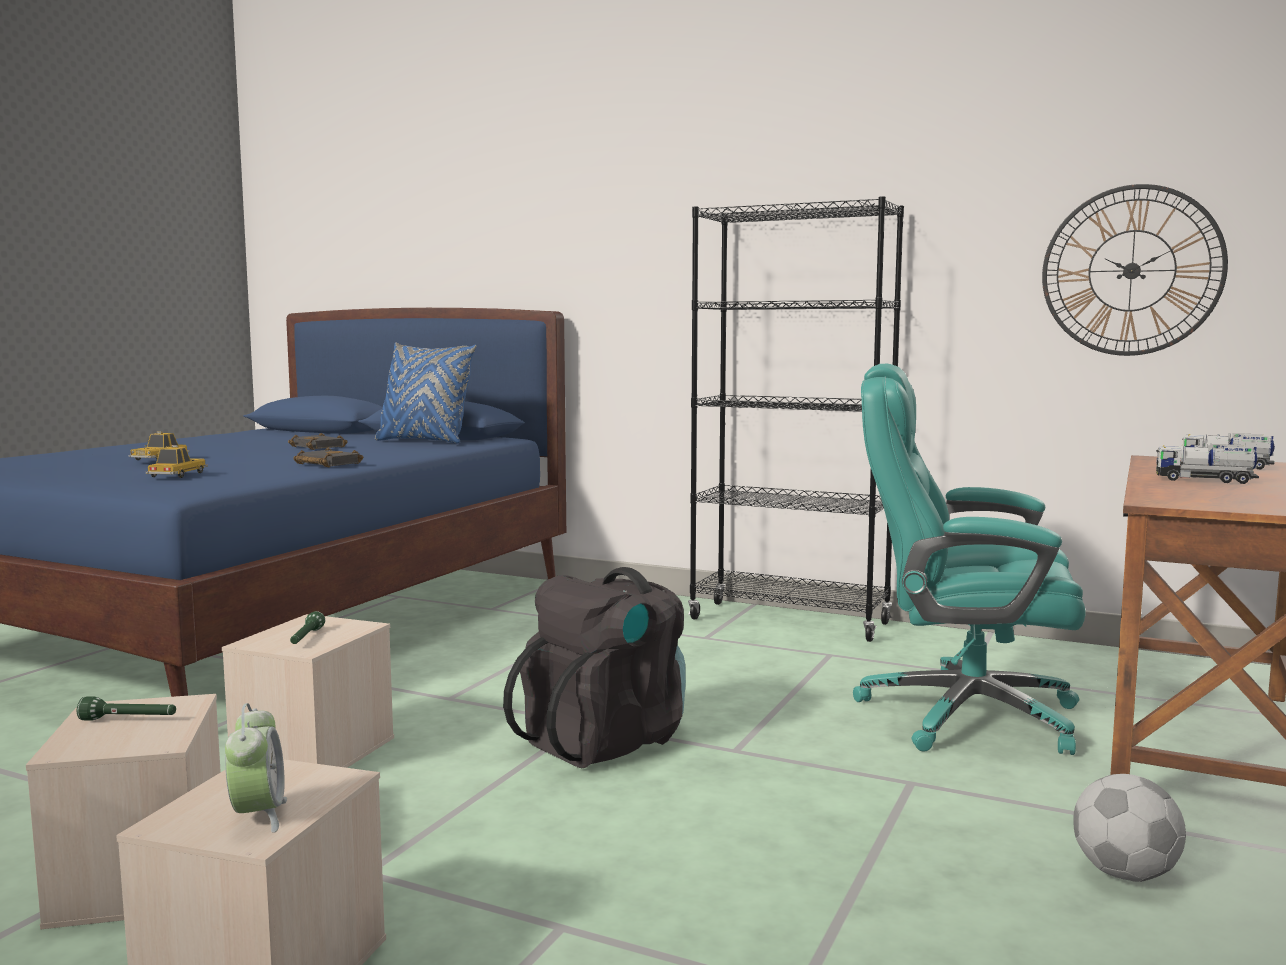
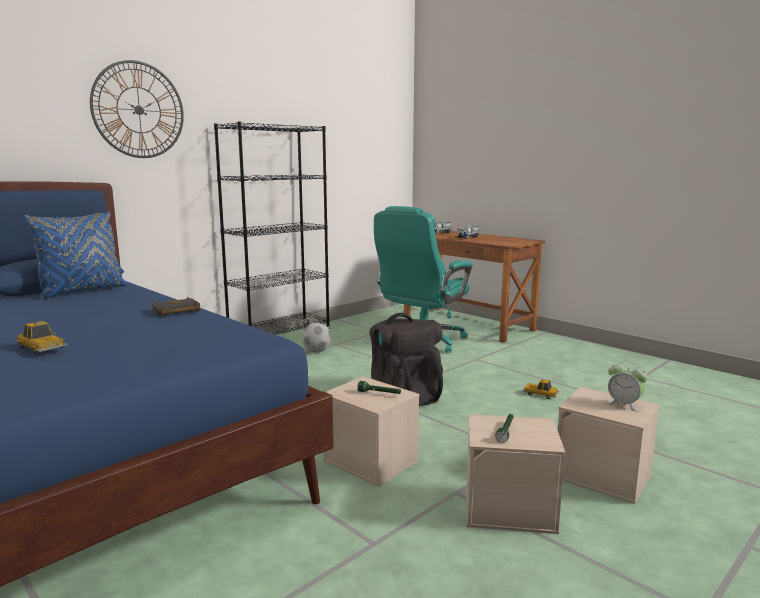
camera: 70 degrees left, 5 degrees up
(177, 475) = (174, 341): toy car -> toy car (540, 394)
(258, 816) = (624, 405): alarm clock -> alarm clock turned 150 degrees counterclockwise
(320, 447) = (53, 311): black book -> none
(1126, 874) = (547, 352): football -> football (317, 351)
(1131, 271) = (370, 161): wall clock -> wall clock (139, 110)

